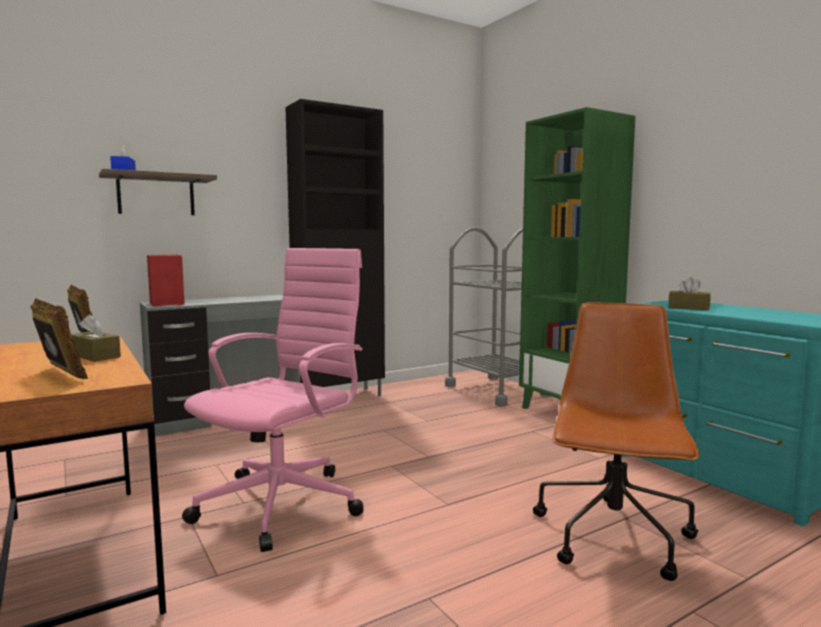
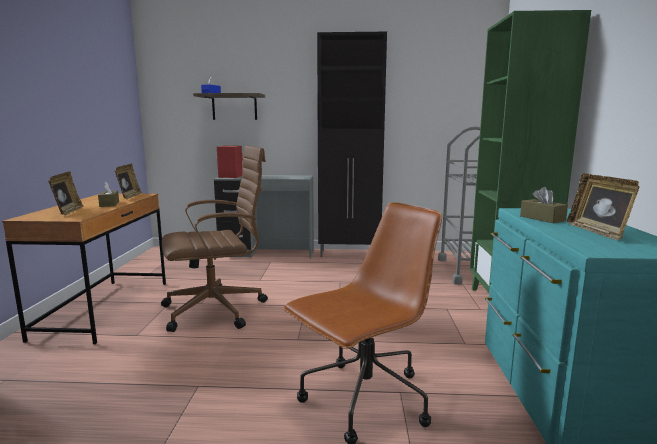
camera: 35 degrees right, 5 degrees up
(284, 503) = (217, 309): pink office chair -> brown office chair
(756, 312) = (598, 232): none -> picture frame

